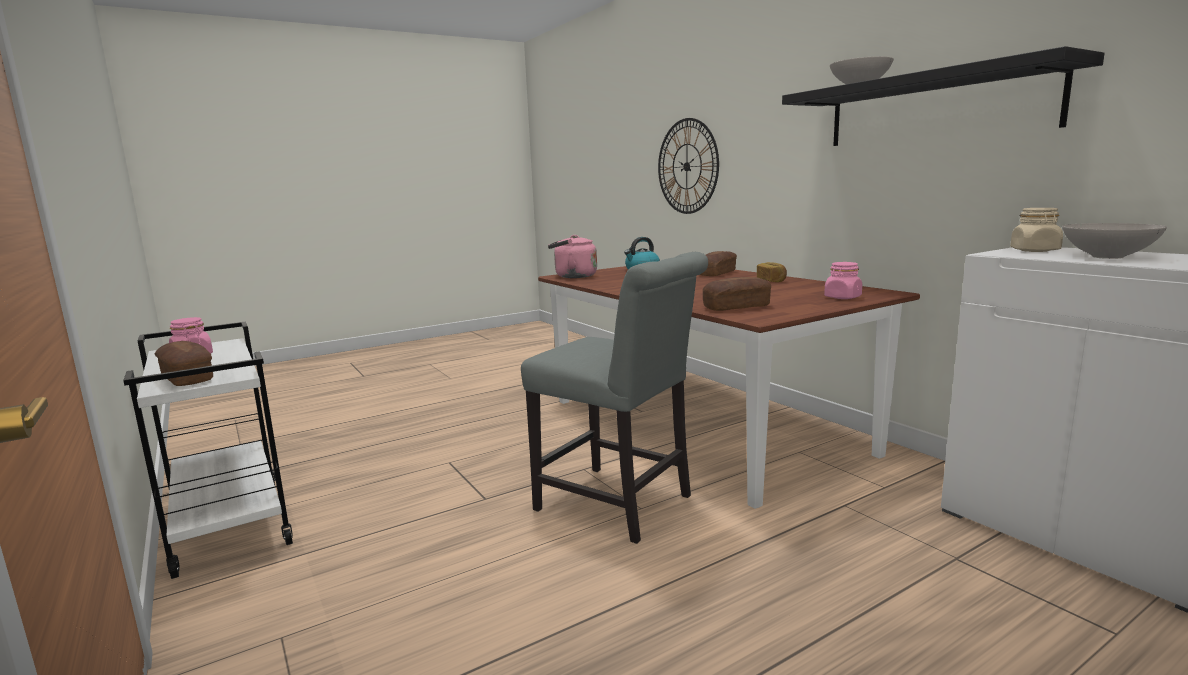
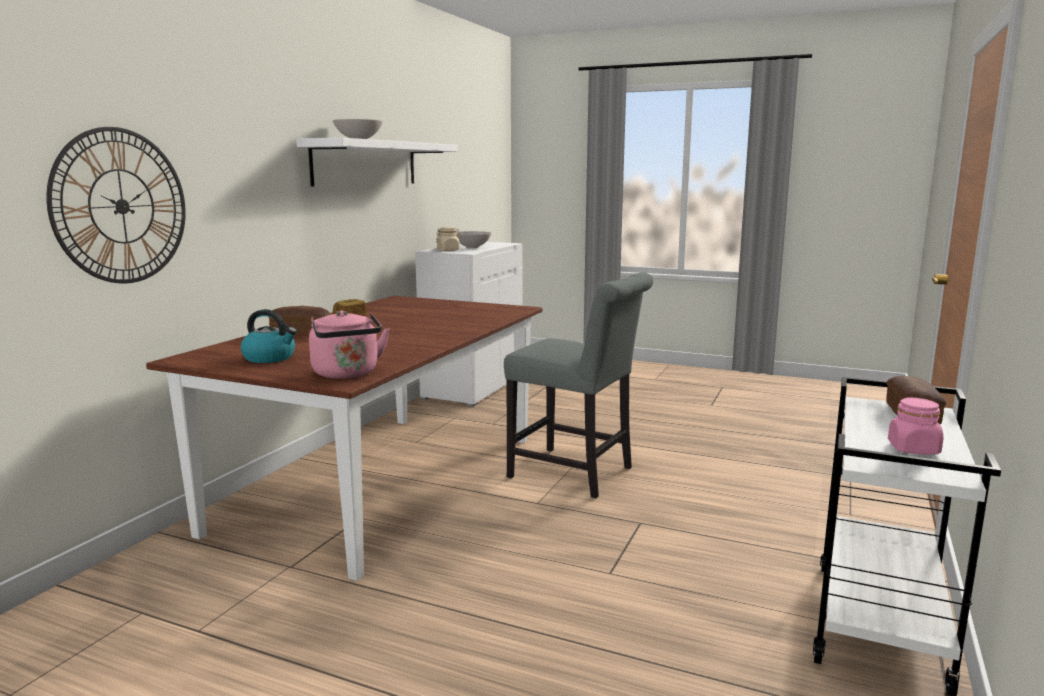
camera: 125 degrees left, 0 degrees up
(620, 505) = (576, 474): grey chair -> grey chair turned 120 degrees clockwise
(736, 307) = (490, 313): bread -> none
(842, 297) = (426, 302): pink jar -> none
(935, 108) = (366, 163): black shelf -> white shelf

